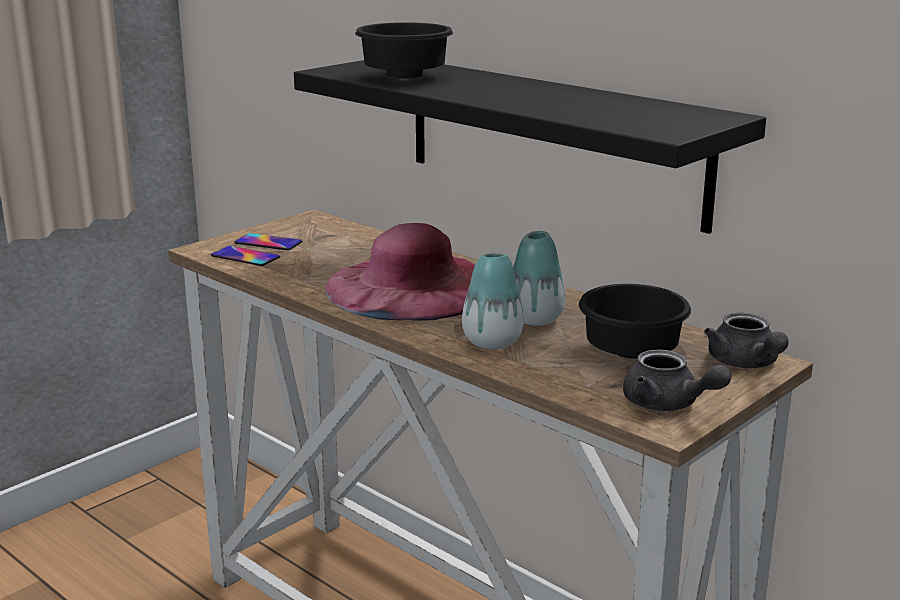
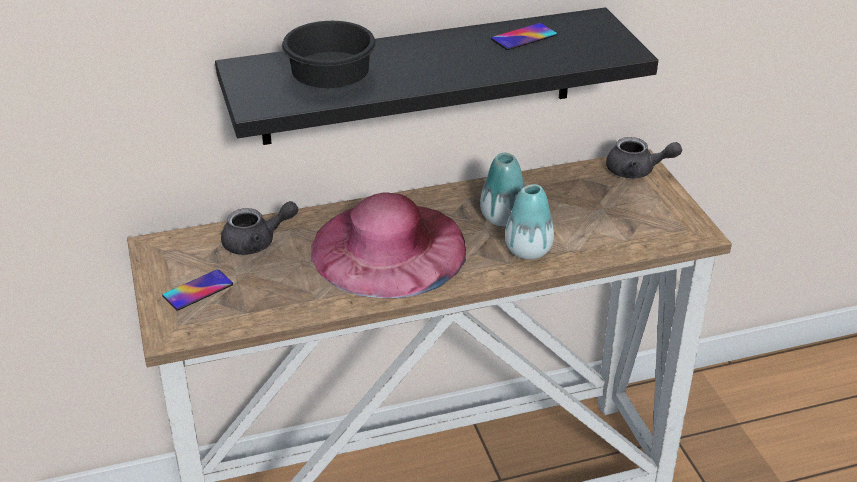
camera: 60 degrees left, 15 degrees up
(245, 257) = (222, 314): phone -> phone (524, 37)
(629, 351) = (586, 203): black bowl -> none
(668, 404) = (672, 221): grey teapot -> grey teapot (257, 242)

